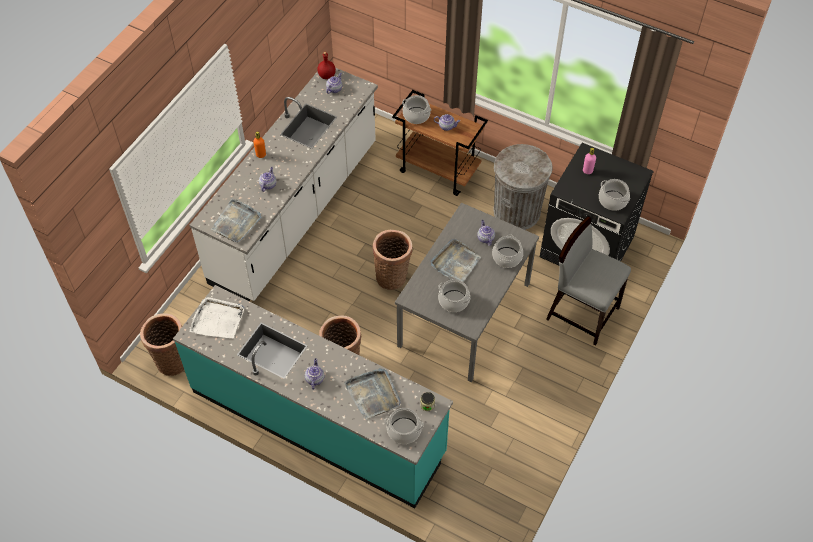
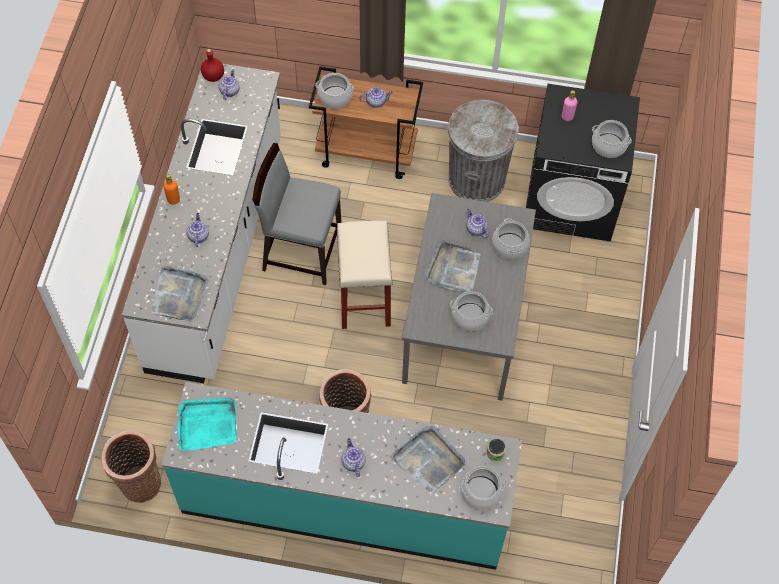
camera: 20 degrees left, 5 degrees up
(217, 320) = (207, 425): white tray -> turquoise tray
(392, 276) = (363, 299): basket -> beige stool
(582, 312) = (594, 280): grey chair -> grey chair (301, 251)

